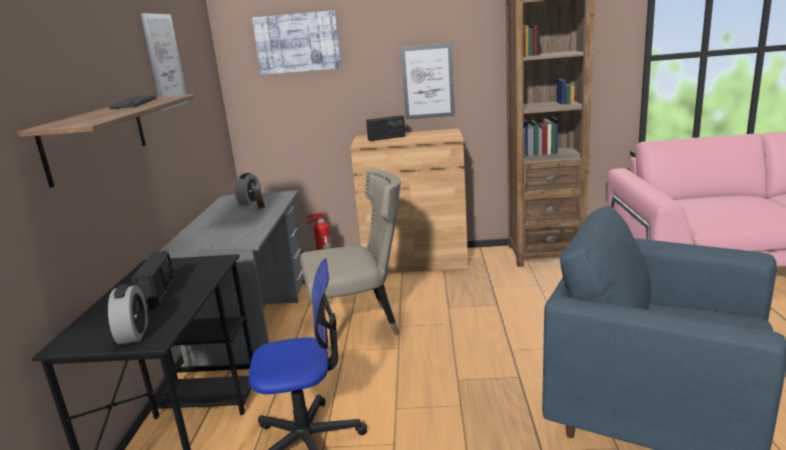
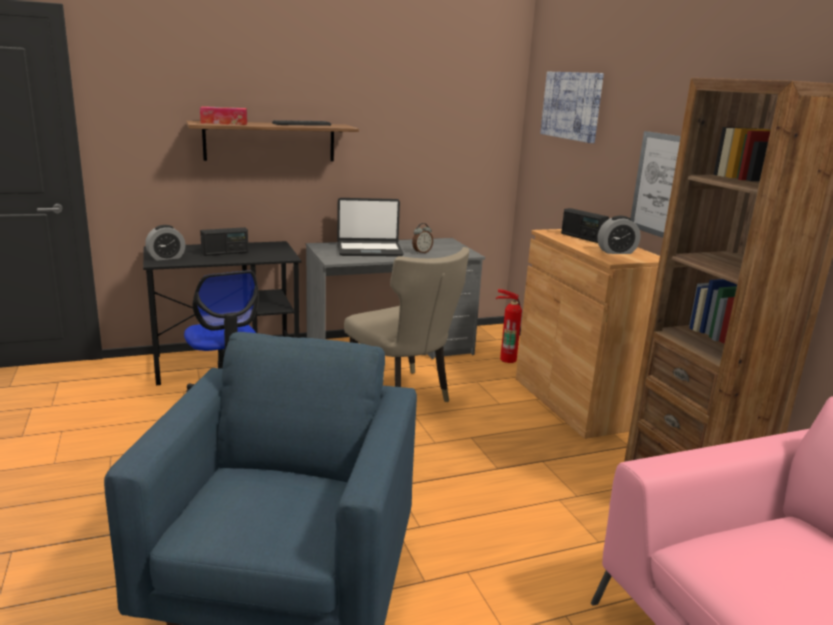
camera: 65 degrees right, 0 degrees up
(90, 118) = (224, 123): none -> tissue box
(165, 61) = (402, 100): picture -> none
(227, 226) = (369, 250): none -> laptop
(249, 201) = (438, 247): alarm clock -> alarm clock (616, 252)

